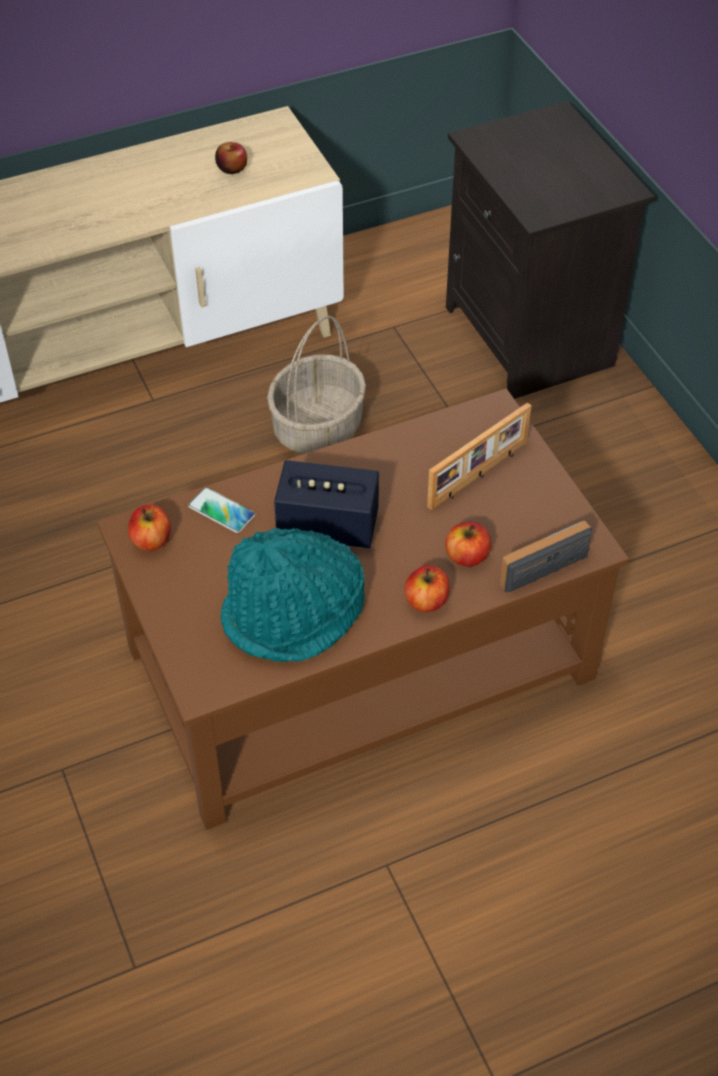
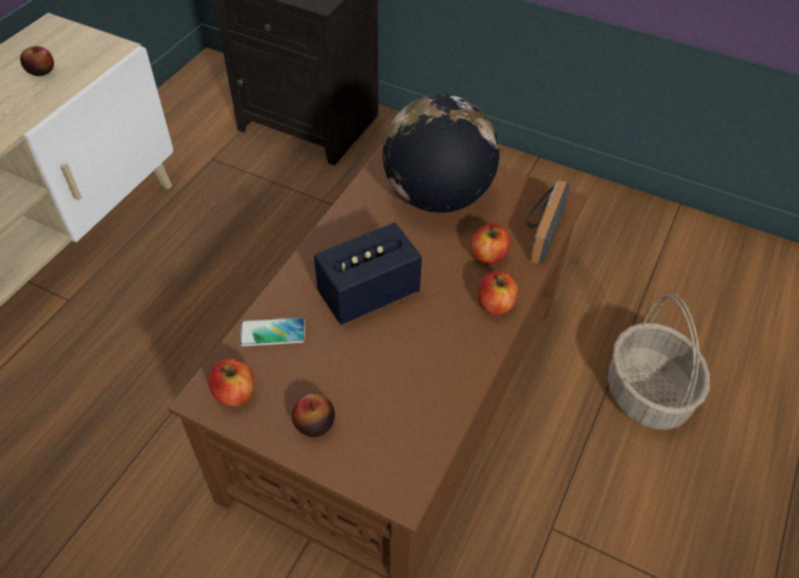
camera: 40 degrees left, 0 degrees up
(187, 600) = (314, 423): none -> apple
(294, 614) = (411, 377): turquoise hat -> none
(318, 428) = (219, 252): basket -> basket (648, 394)
(479, 475) = (437, 196): picture frame -> globe

